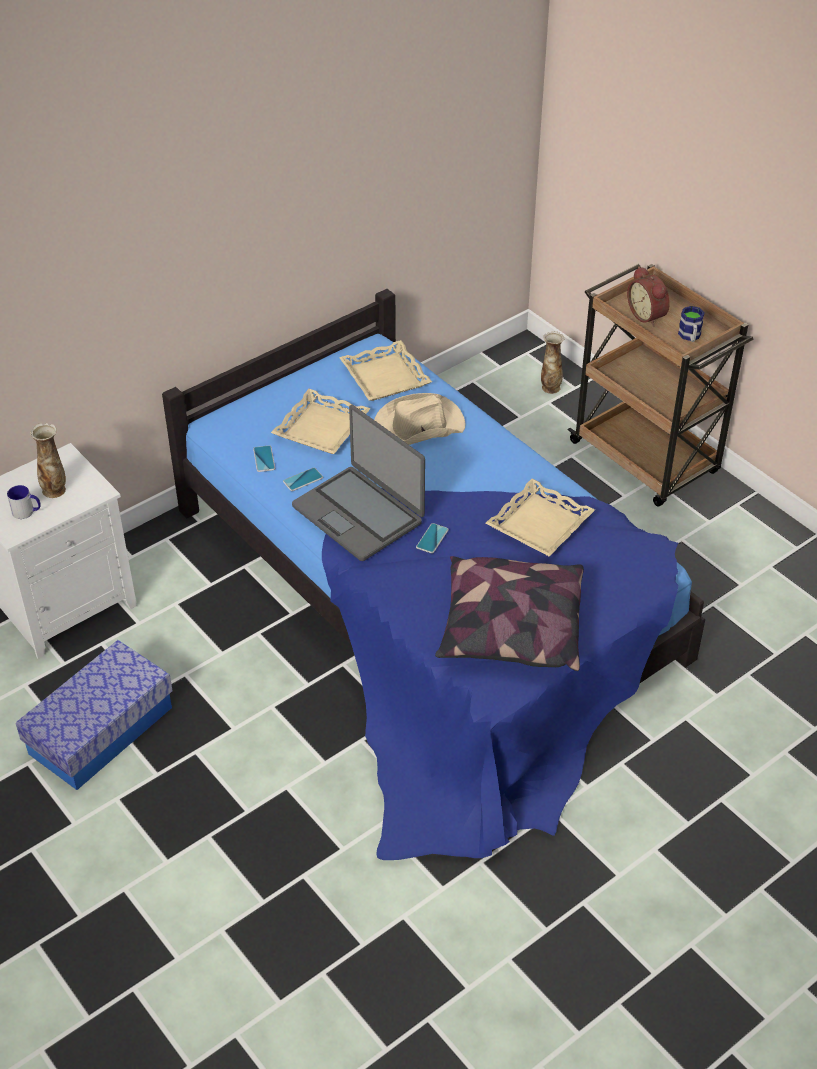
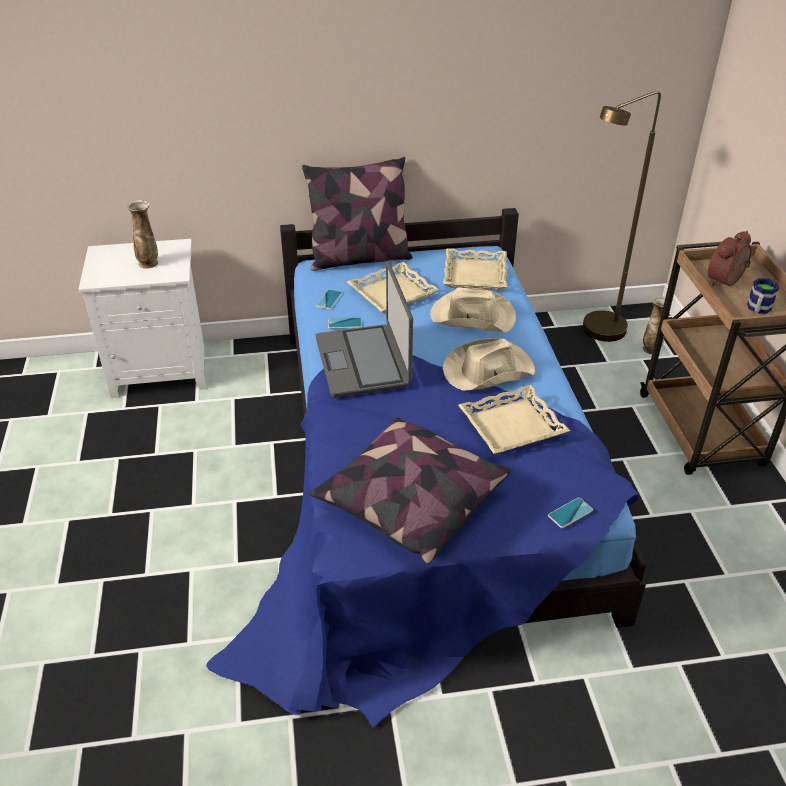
camera: 30 degrees right, 5 degrees down
(27, 512) = (116, 270): mug -> none
(101, 730) = (103, 464): storage box -> none
(252, 398) = (359, 258): none -> pillow
(432, 539) = (407, 402): phone -> phone (570, 513)
(477, 478) = (487, 370): none -> beige hat
(490, 389) = (597, 334): none -> brown floor lamp
(648, 315) = (727, 281): alarm clock -> alarm clock turned 45 degrees clockwise

